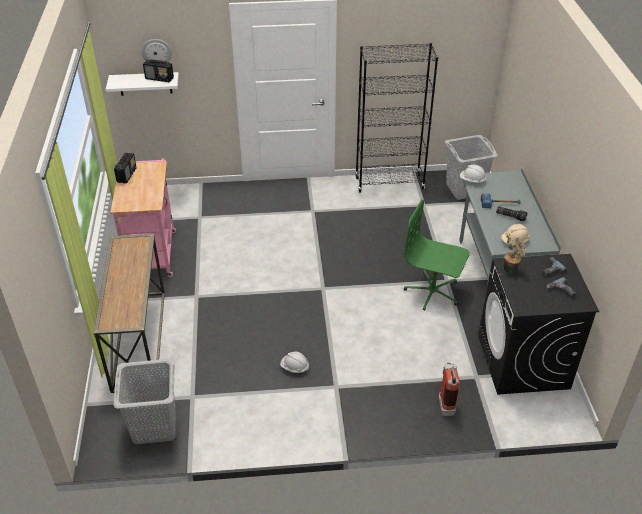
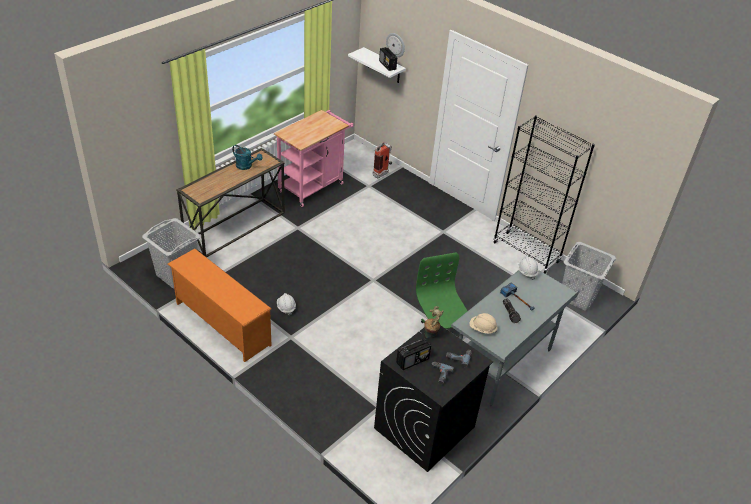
camera: 45 degrees right, 0 degrees up
(126, 262) = (246, 166): none -> turquoise watering can
(127, 175) = (314, 118): radio -> radio (413, 361)
(265, 429) = (221, 324): none -> orange shoe rack
(445, 402) = (335, 402): fire extinguisher -> fire extinguisher (382, 173)

